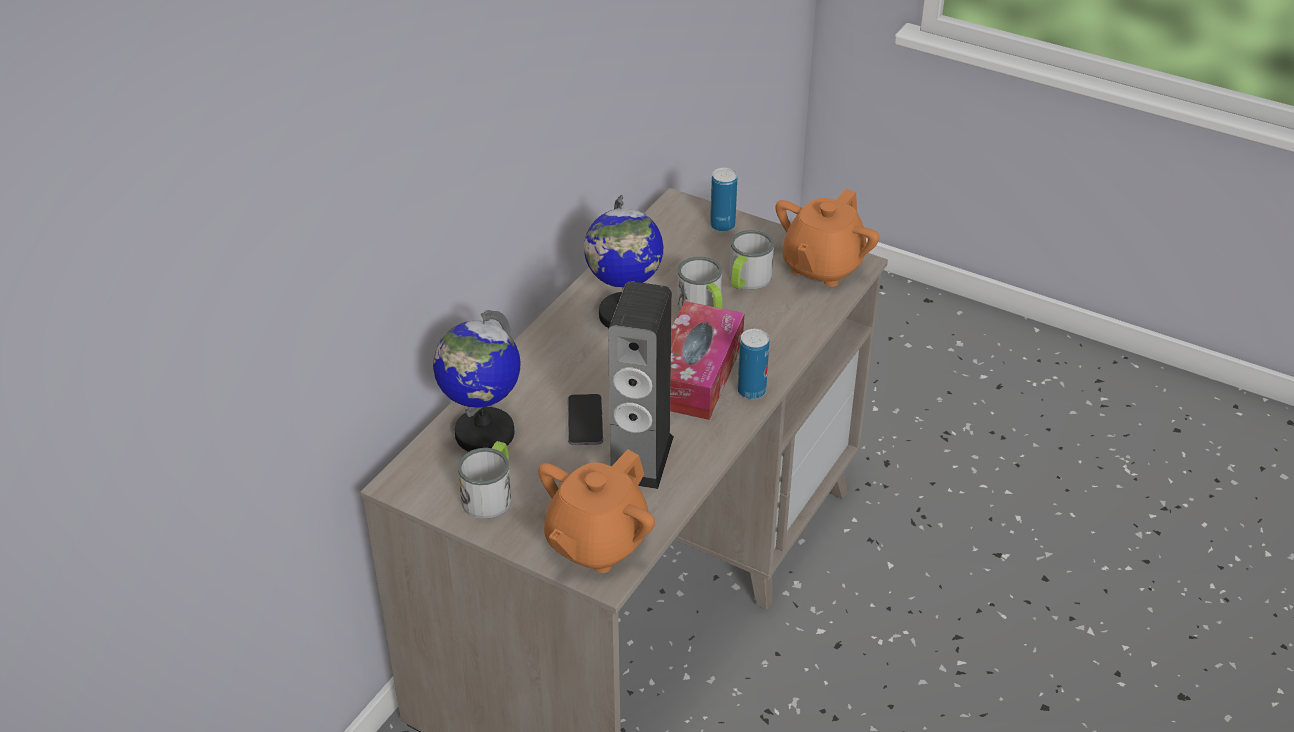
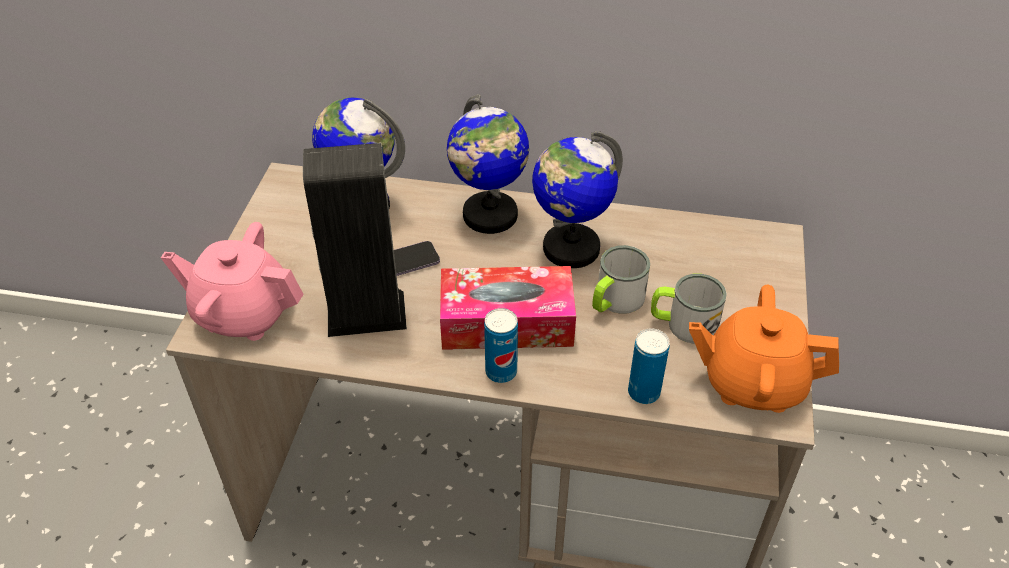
camera: 70 degrees right, 5 degrees up
(491, 493) = (288, 232): mug -> none
(552, 352) = (489, 215): none -> globe
(596, 543) = (243, 314): orange teapot -> pink teapot
(722, 225) = (766, 281): can -> can (643, 392)

